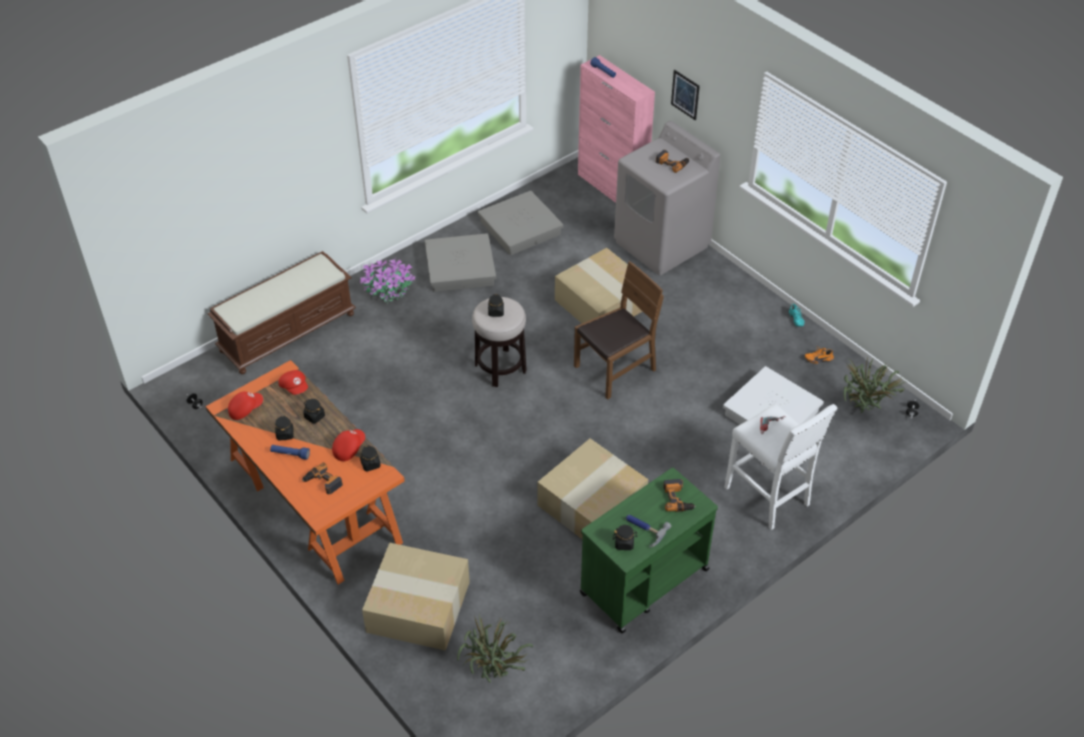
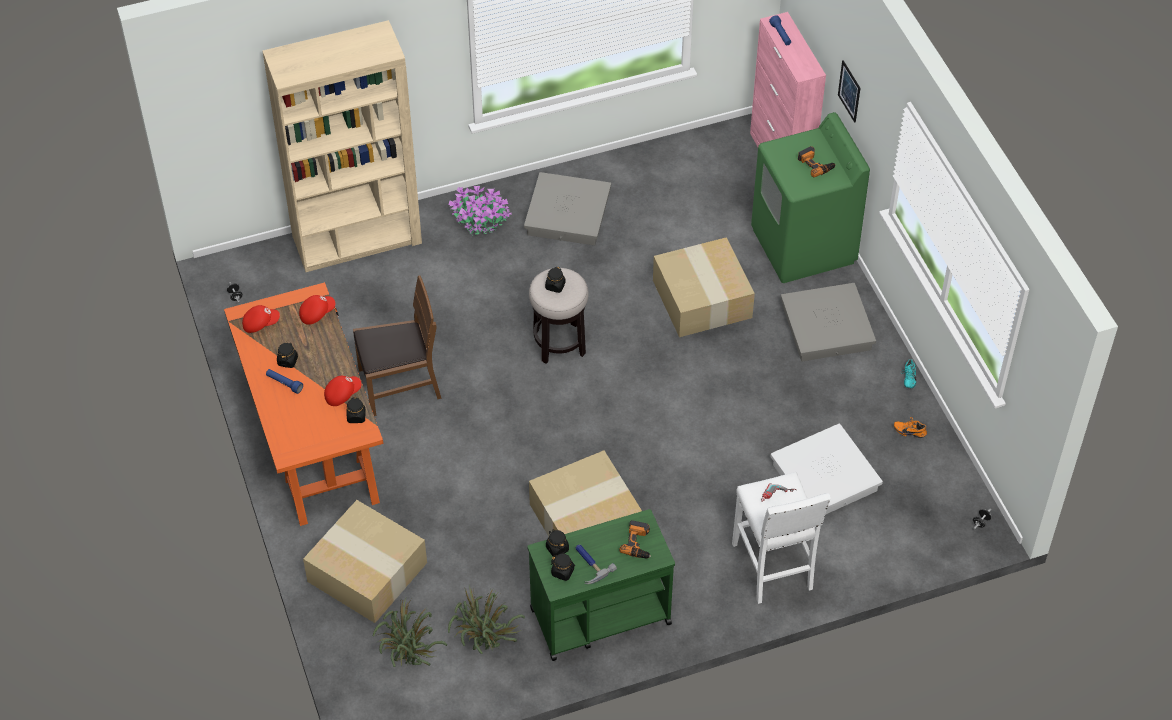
camera: 20 degrees right, 5 degrees up
(288, 331) = (357, 239): brown bench -> beige bookcase
(294, 387) = (317, 313): red cap -> red cap turned 105 degrees counterclockwise
(314, 416) = (323, 350): black jar -> black jar (557, 548)
(322, 482) = (303, 422): power drill -> none
(520, 228) = (654, 184): grey storage box -> grey storage box (826, 328)
(615, 369) = (680, 379): brown chair -> brown chair (399, 385)
(662, 244) = (803, 246): grey washing machine -> green washing machine
(863, 411) = (928, 505): potted plant -> potted plant (485, 647)

